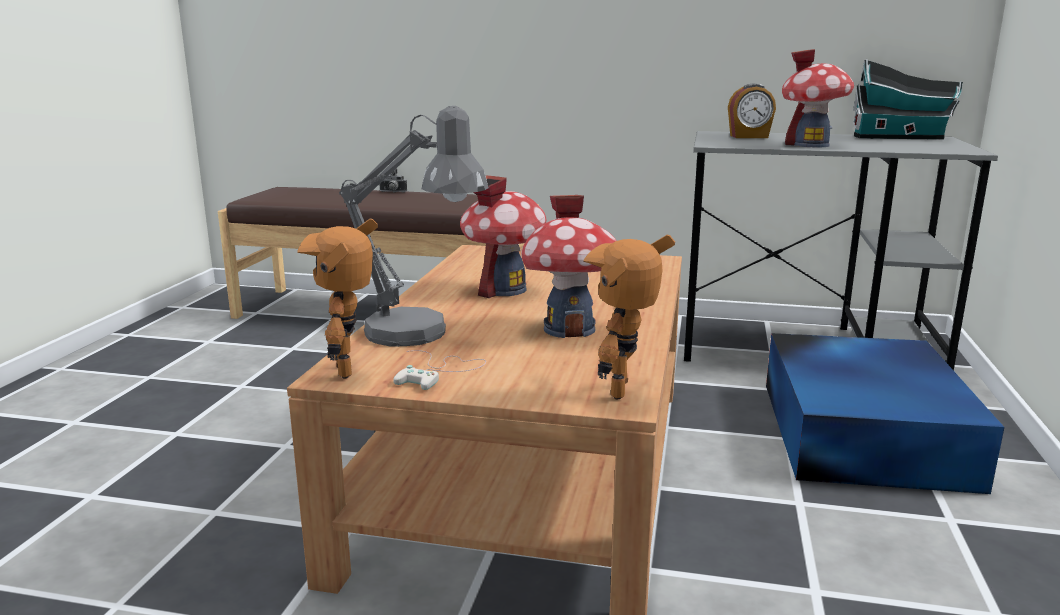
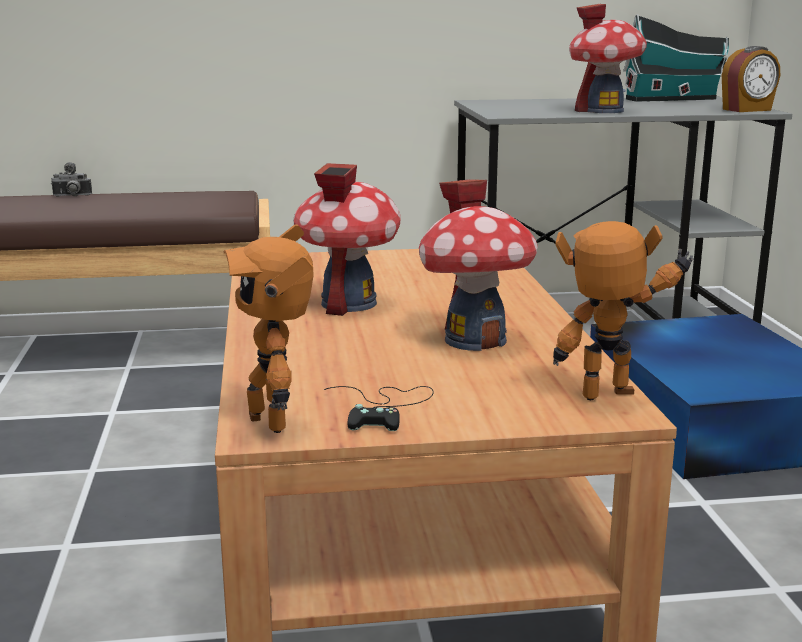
camera: 20 degrees left, 0 degrees up
(421, 335) = (312, 368): grey table lamp -> none
(439, 372) = (385, 408): white game controller -> black game controller
(627, 391) = (613, 399): toy robot -> toy robot turned 75 degrees clockwise
(749, 137) = (524, 104): alarm clock -> alarm clock (747, 110)

